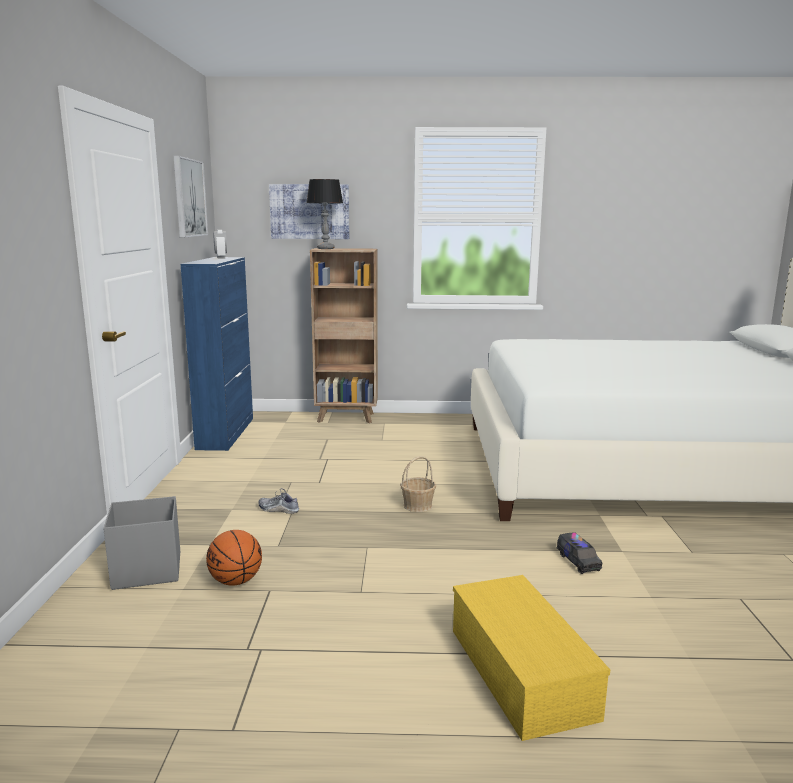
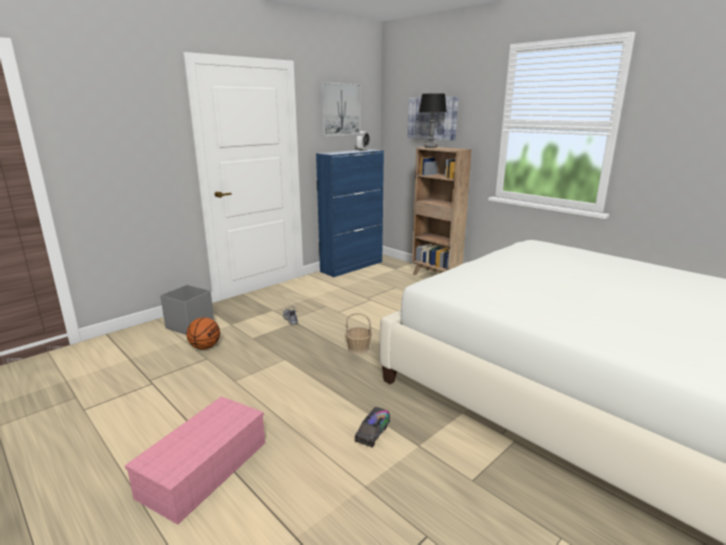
camera: 45 degrees right, 5 degrees up
(523, 673) = (204, 470): yellow storage box -> pink storage box

